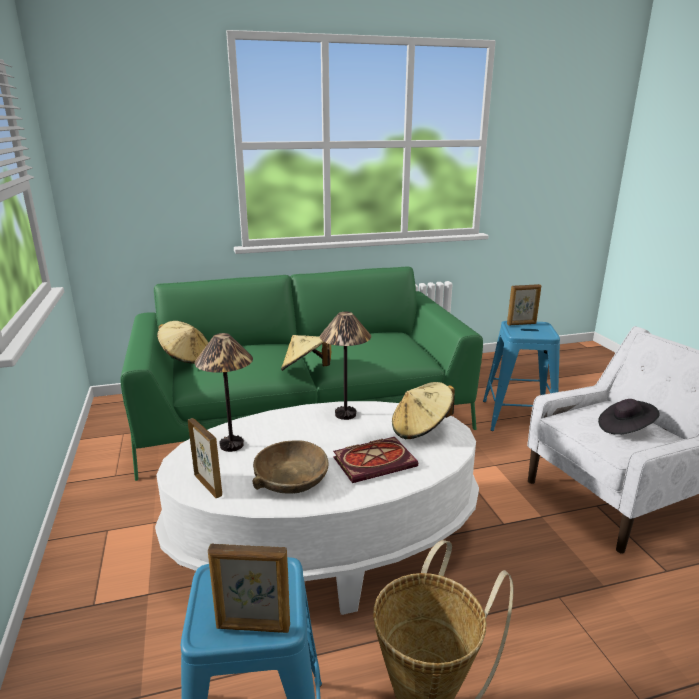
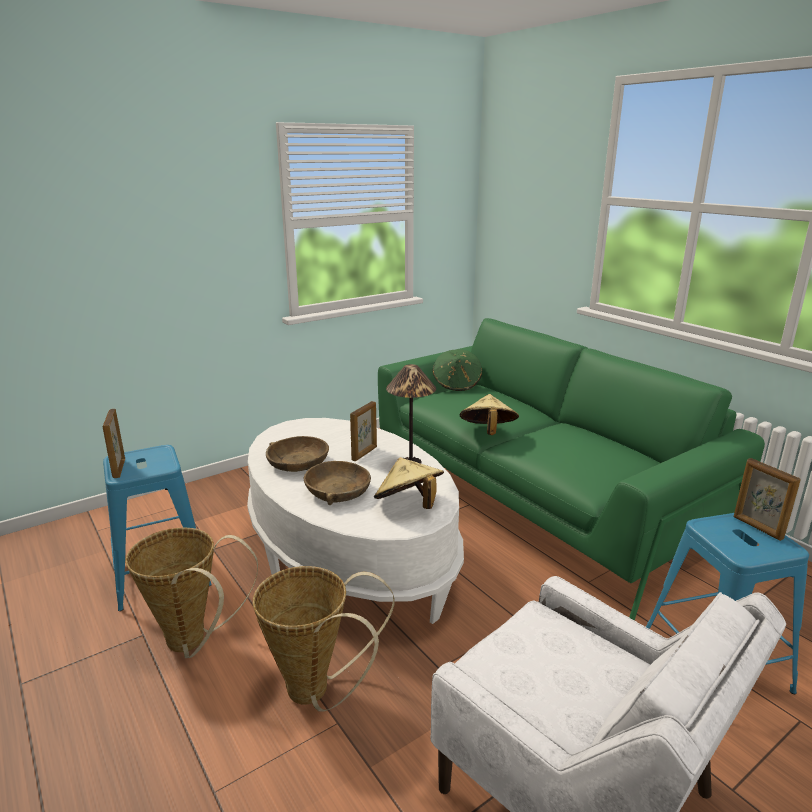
camera: 70 degrees right, 0 degrees up
(186, 357) = (457, 384): beige hat -> green hat
(208, 485) = (277, 438): picture frame -> picture frame (365, 453)
(231, 445) = (331, 433): table lamp -> none
(375, 461) = (338, 491): book -> brown bowl
(522, 604) = (317, 692): none -> basket
(625, 428) = (564, 682): black hat -> none

